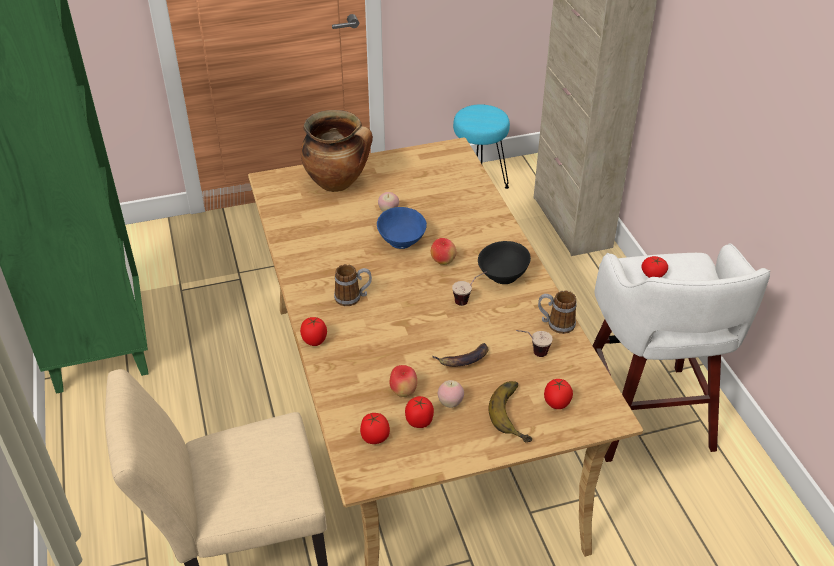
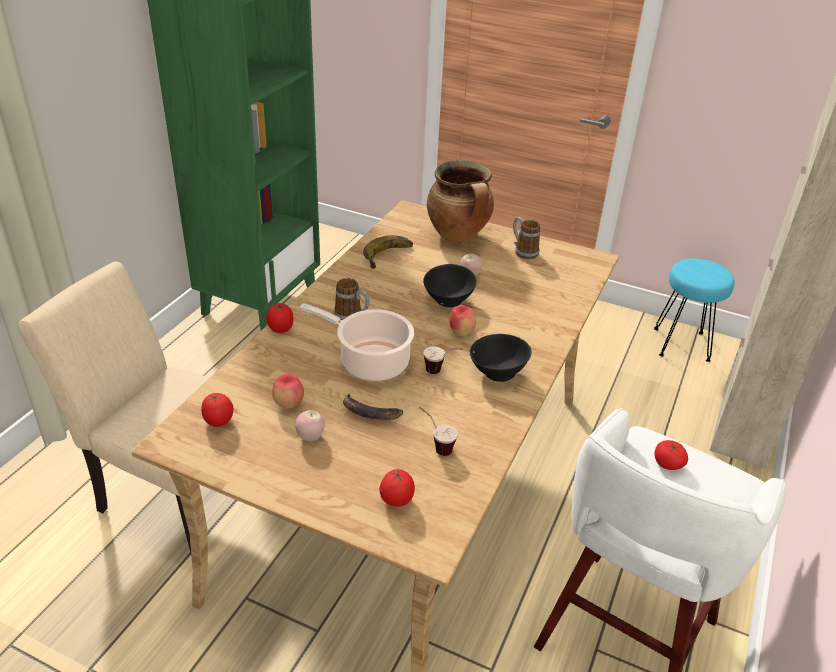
camera: 40 degrees right, 5 degrees down
(401, 242) = (447, 300): blue bowl -> black bowl
(413, 323) = (370, 361): none -> cooking pot
(419, 421) = (267, 433): tomato -> none
(516, 413) = (351, 483): banana -> banana (390, 256)
(555, 324) = (491, 437): mug -> mug (523, 251)

